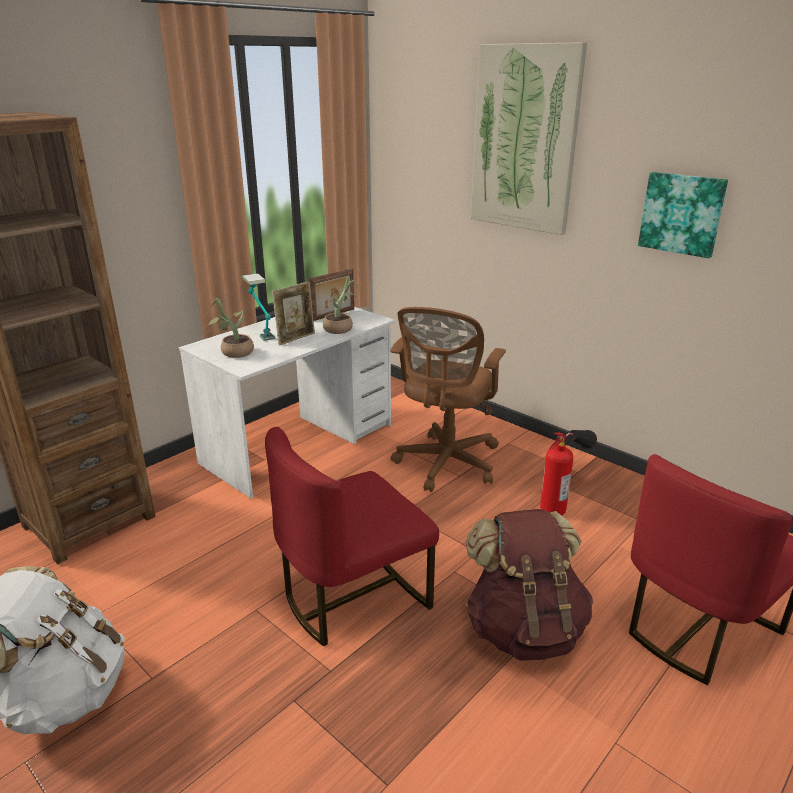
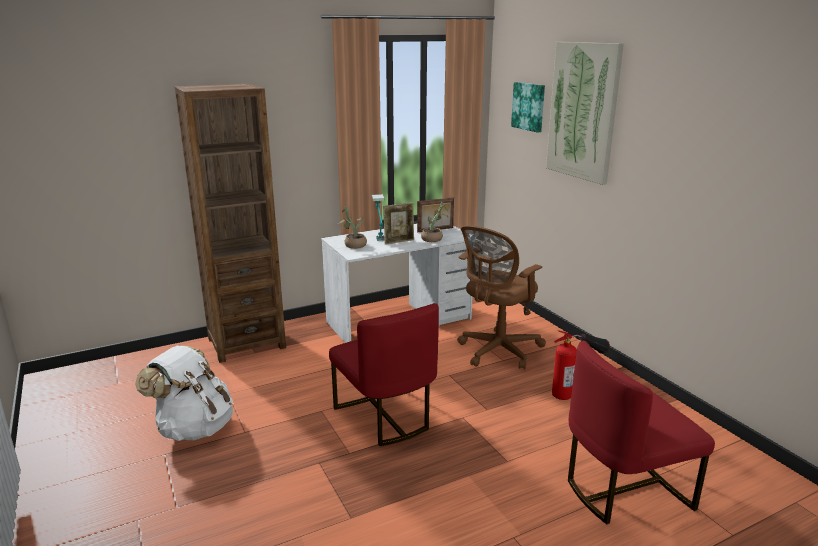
camera: 20 degrees right, 5 degrees down
(353, 597) = (385, 417): red chair -> red chair turned 105 degrees counterclockwise
(524, 629) = (491, 461): brown backpack -> none
(682, 213) = (682, 174): picture -> picture (529, 106)

